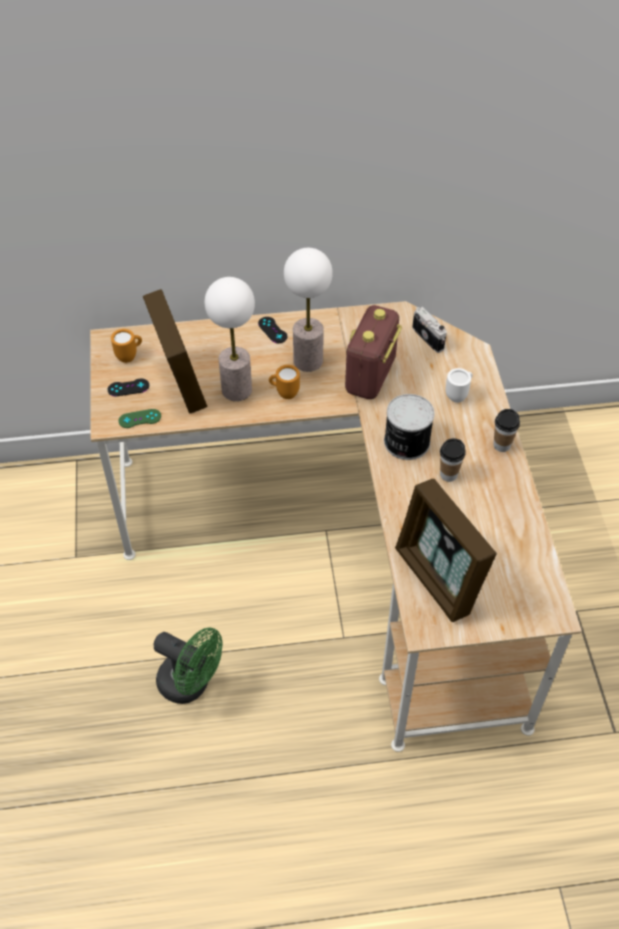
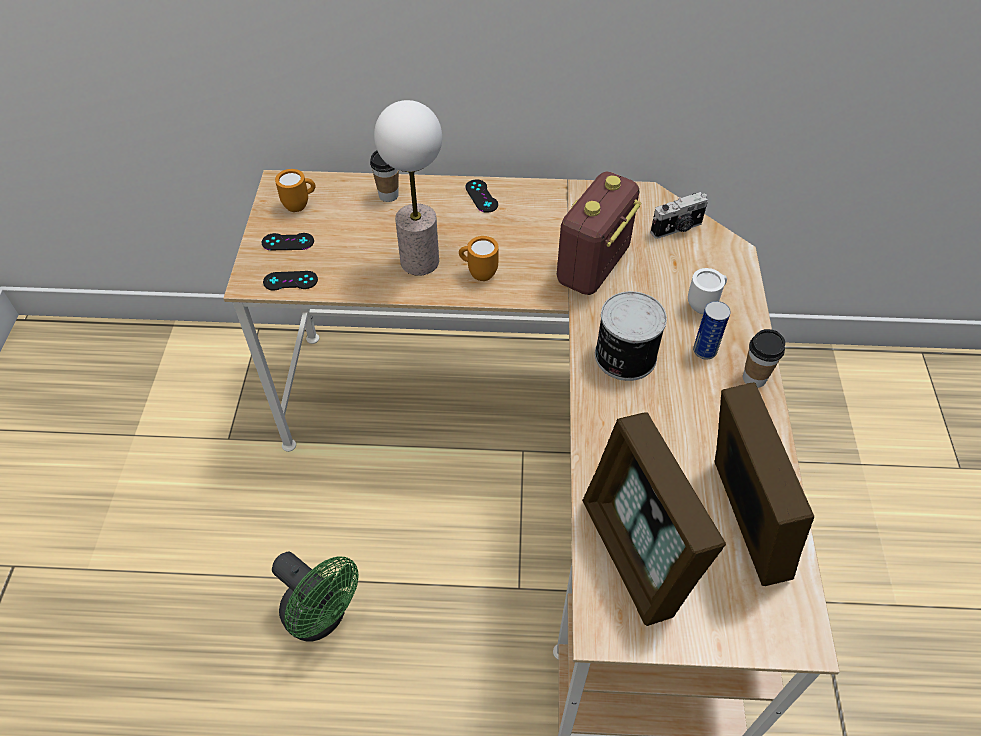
camera: 10 degrees right, 0 degrees up
(140, 418) = (290, 281): green game controller -> black game controller
(179, 382) = (352, 243): picture frame -> picture frame (740, 520)
(308, 360) = (517, 237): table lamp -> none
(429, 338) = (677, 229): camera -> camera turned 90 degrees clockwise
(448, 474) = (674, 408): cup -> cup (388, 195)
(463, 430) = (704, 351): none -> can

